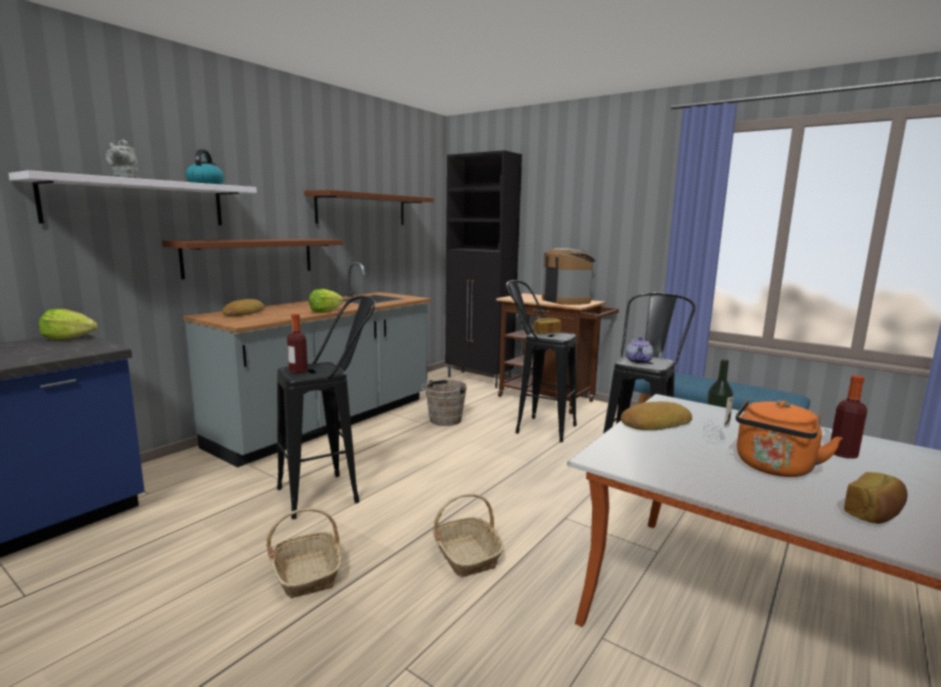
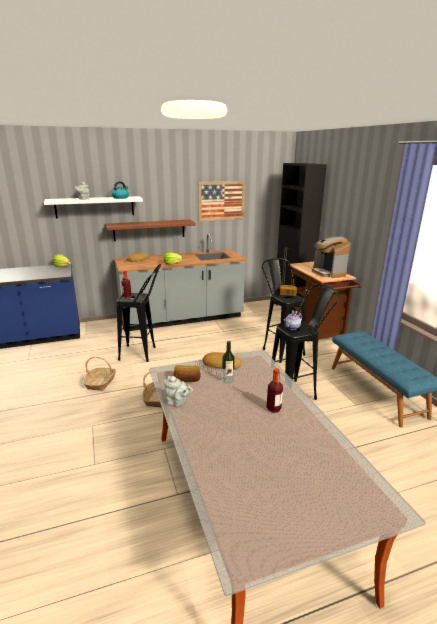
camera: 35 degrees right, 10 degrees up
(362, 209) = (221, 201): brown shelf -> picture
(443, 421) = (235, 332): brown bucket -> none
(566, 301) = (328, 273): coffee machine -> coffee machine turned 150 degrees clockwise
(733, 494) = (177, 402): none -> grey teapot
(773, 468) = (220, 401): orange kettle -> none
(874, 514) = (211, 432): bread -> bread (187, 380)

